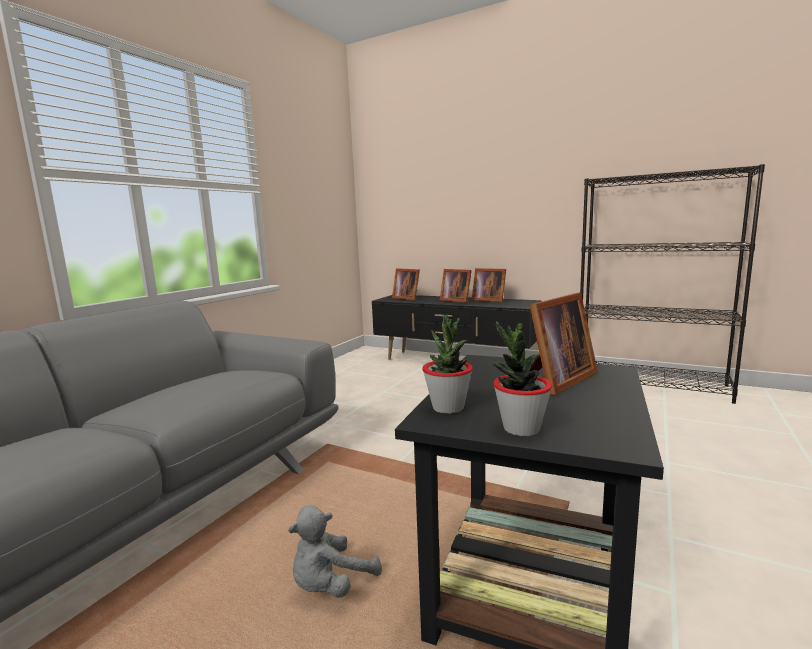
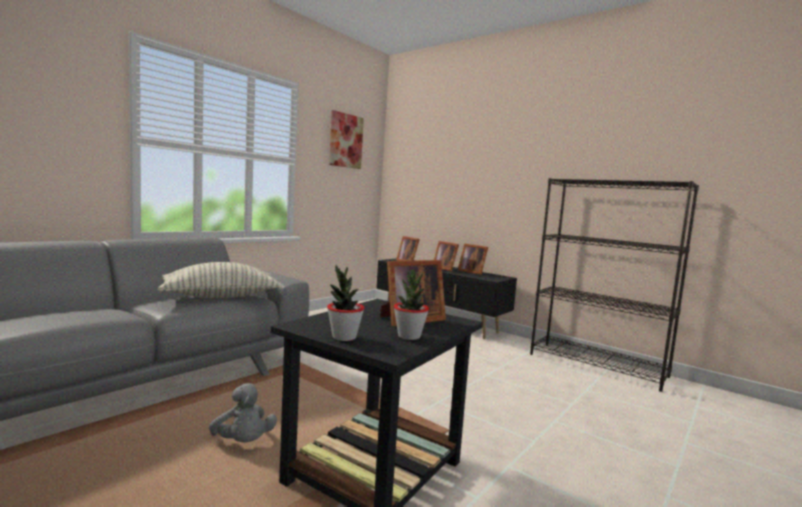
camera: 10 degrees right, 5 degrees down
(224, 382) = (221, 297): none -> pillow
(312, 157) = (345, 140): none -> picture
(331, 585) = (243, 442): grey plush toy -> grey plush toy turned 90 degrees counterclockwise
(448, 408) = (317, 322): potted plant -> potted plant (409, 336)

